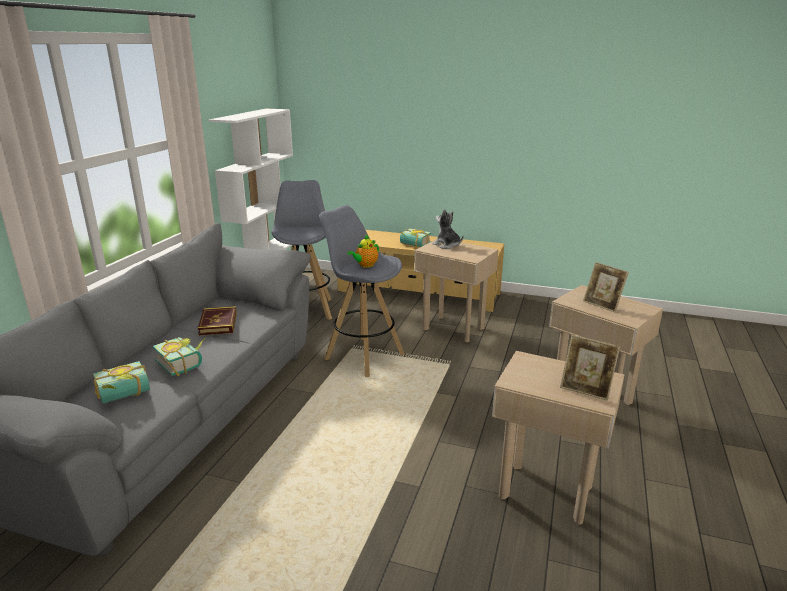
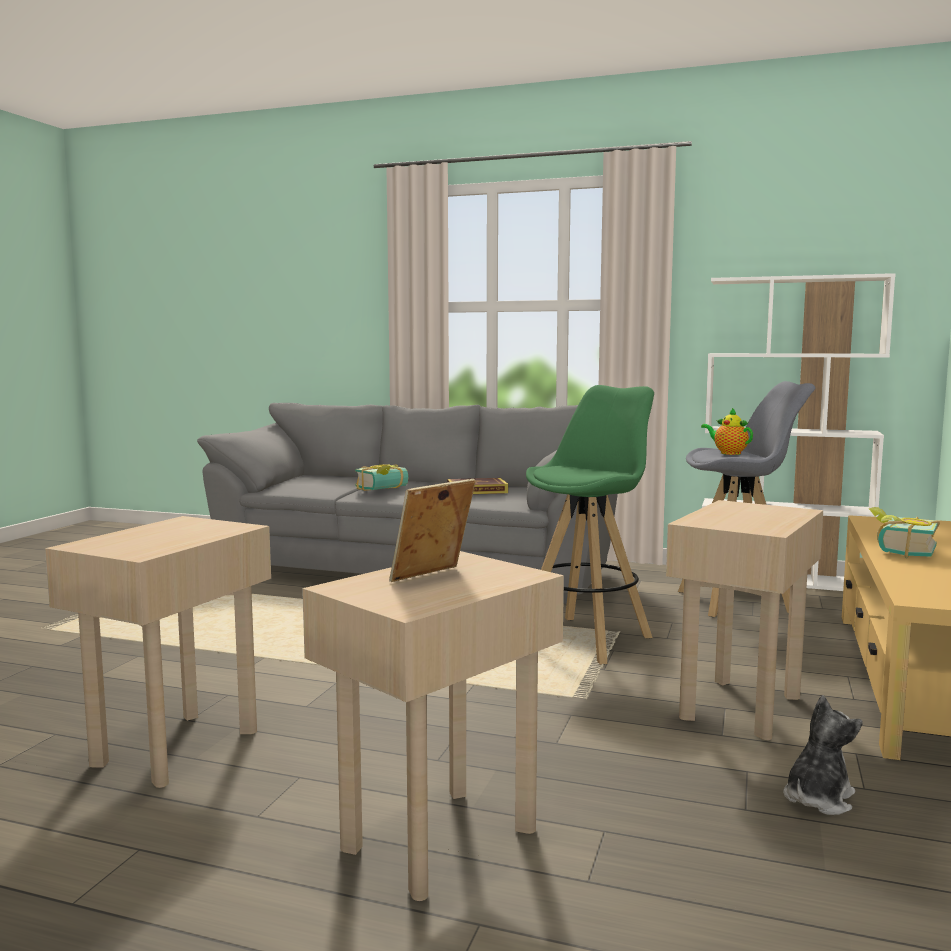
camera: 90 degrees right, 15 degrees down
(125, 396) = (325, 481): book -> none
(363, 355) = (587, 638): grey stool -> green stool
(365, 265) = (576, 470): teapot -> teapot (728, 453)
(447, 245) = (770, 512): plush toy -> plush toy (817, 798)
(585, 390) = (121, 542): picture frame -> none

